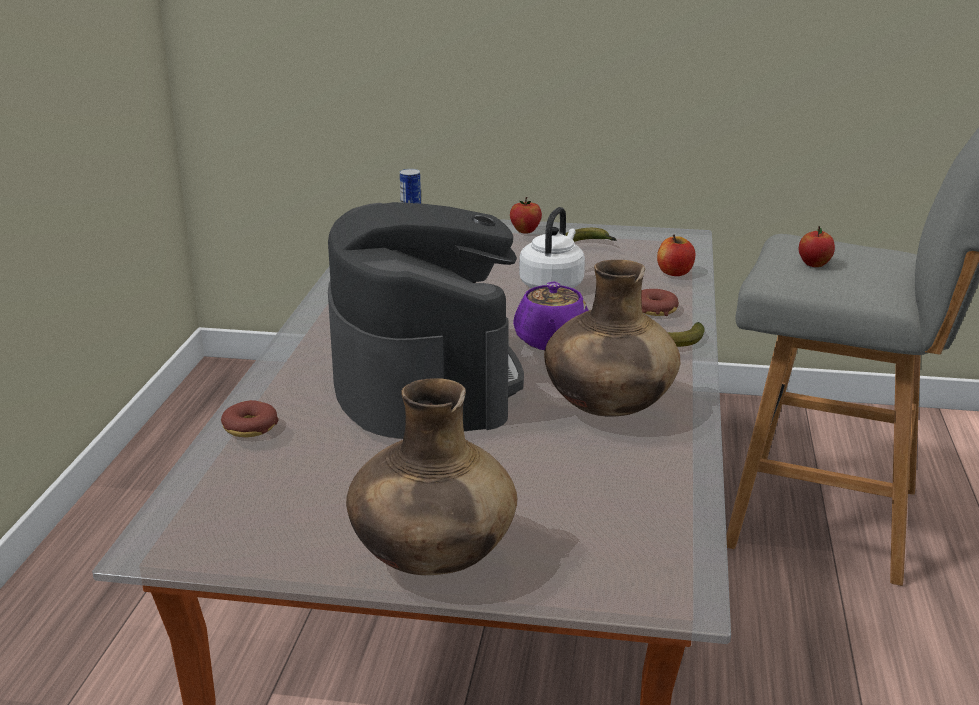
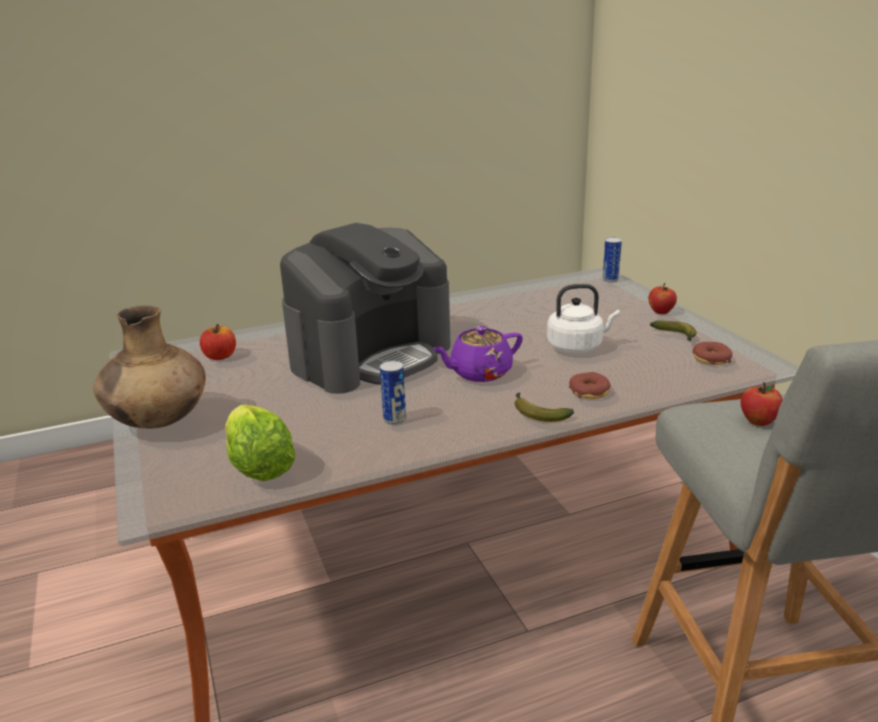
camera: 60 degrees right, 0 degrees up
(250, 427) = (269, 334): donut -> donut (711, 359)
(608, 409) = (394, 419): brown vase -> can
(640, 509) = (259, 467): none -> lettuce
(674, 272) = (677, 380): apple -> apple (220, 356)

